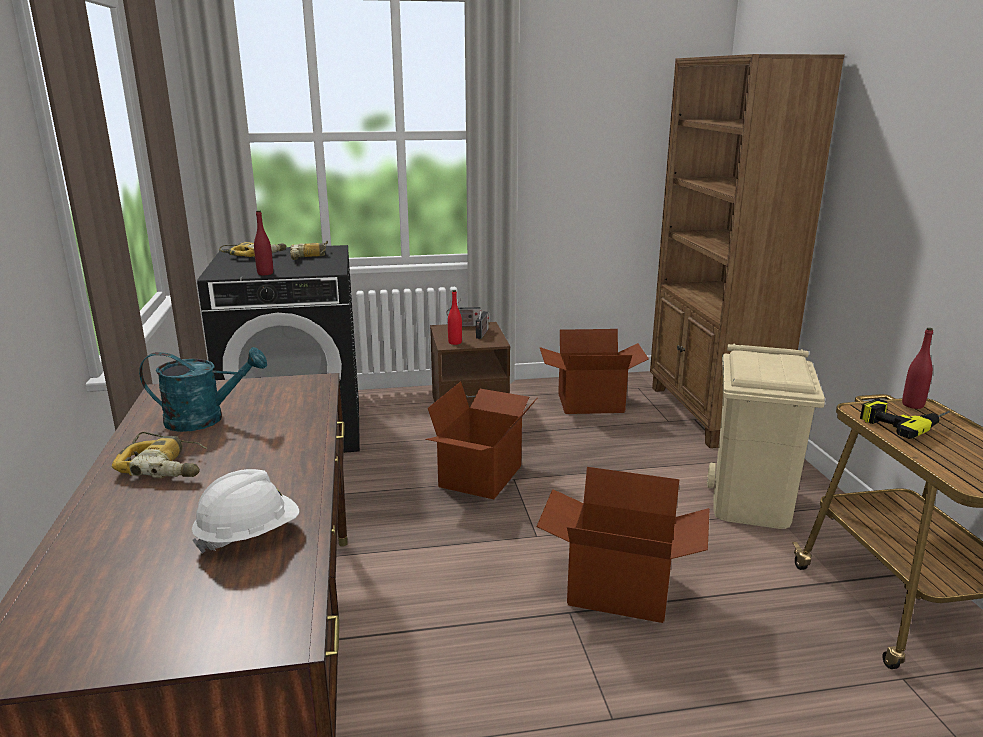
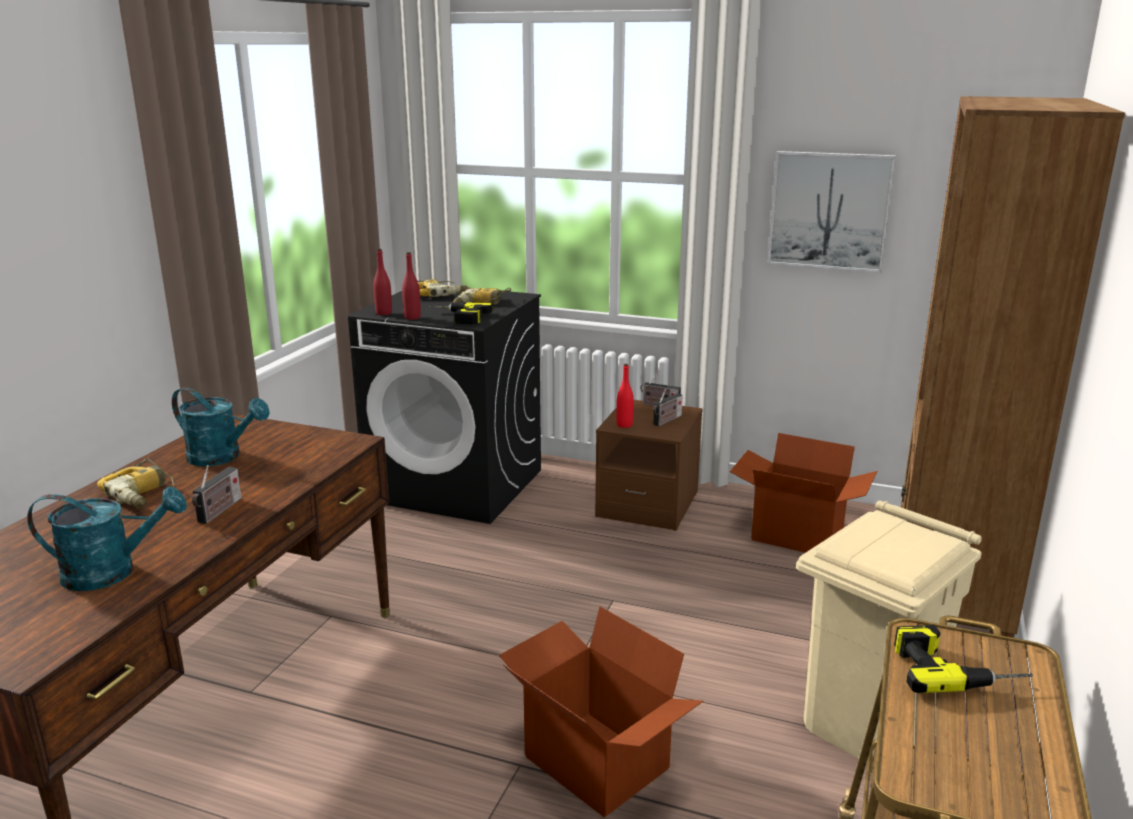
camera: 30 degrees right, 0 degrees up
(249, 535) = (112, 572): white hard hat -> turquoise watering can
(277, 460) = (219, 511): none -> radio
(307, 268) = (457, 317): none -> power drill
(482, 476) = (582, 587): cardboard box -> none
(573, 153) = (829, 211): none -> picture
(912, 405) = (1008, 651): red bottle -> red bottle (384, 313)

